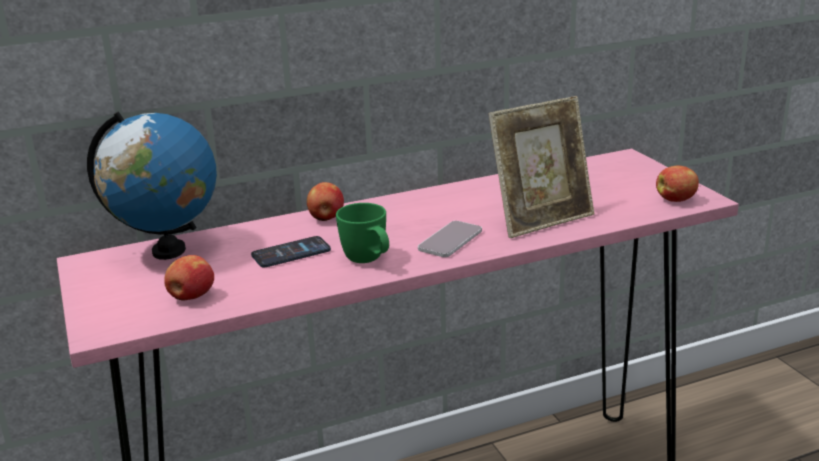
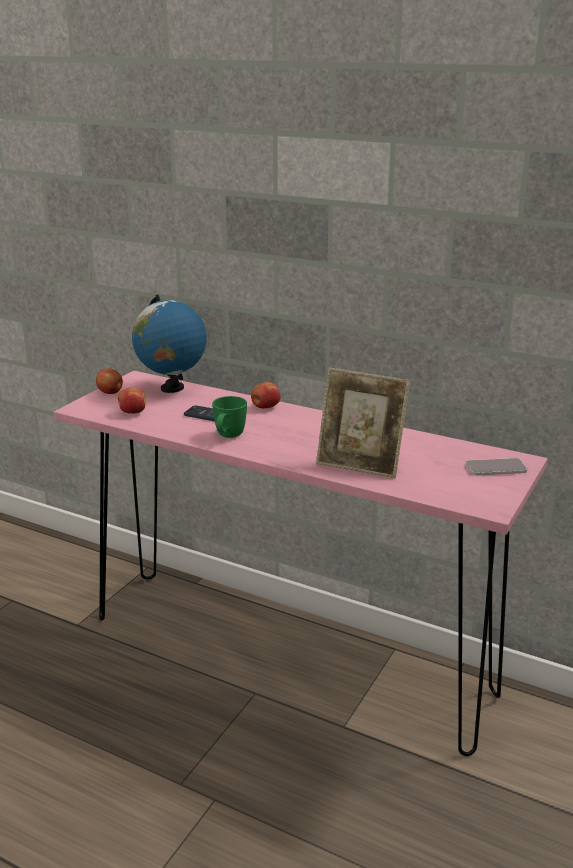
camera: 50 degrees right, 0 degrees up
(450, 240) = (287, 448): phone -> phone (495, 468)
(676, 200) = (471, 499): apple -> apple (110, 392)

